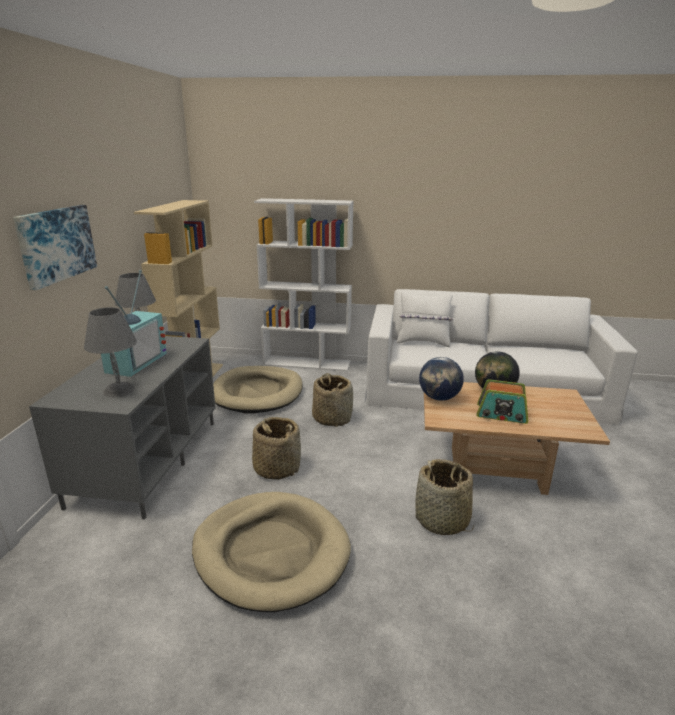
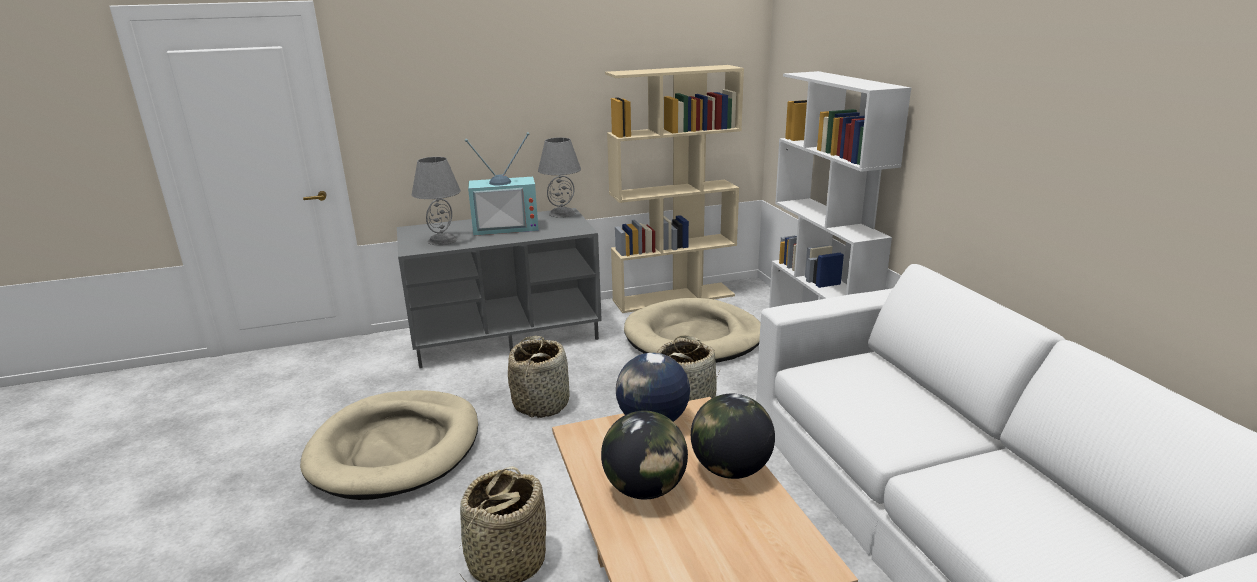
camera: 65 degrees right, 0 degrees up
(56, 244) = (470, 93): picture -> none
(423, 342) = (893, 373): white pillow -> none
(501, 414) = (645, 489): radio -> globe

